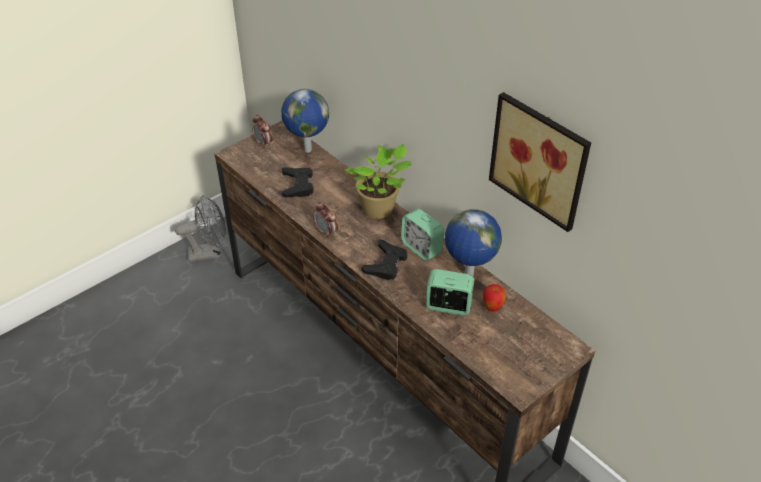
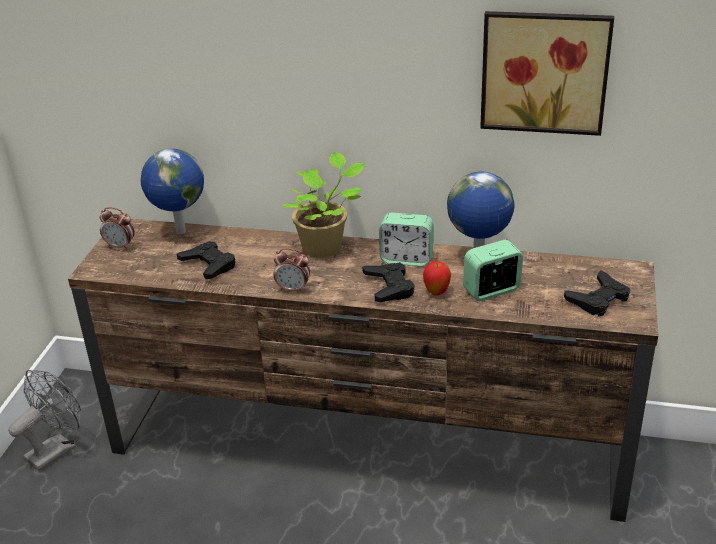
camera: 35 degrees left, 10 degrees down
(492, 308) = (531, 273): apple -> apple (437, 292)
(514, 357) = (598, 299): none -> black game controller

